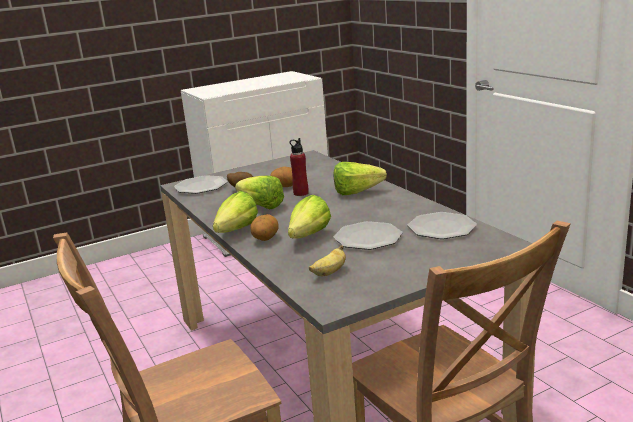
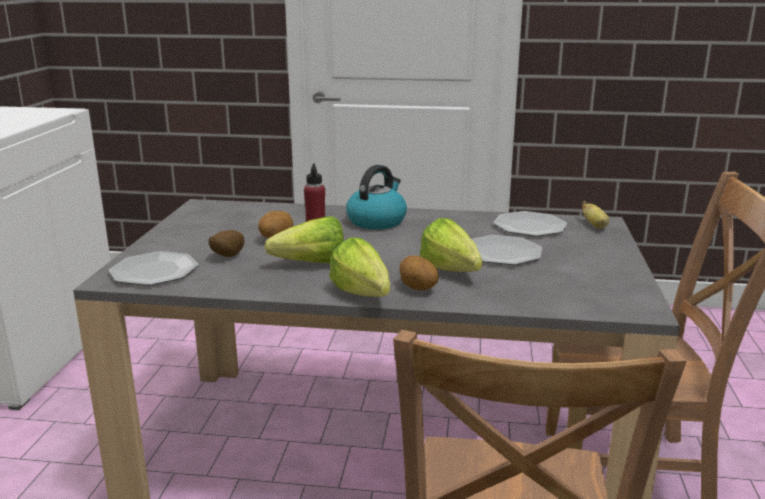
camera: 55 degrees left, 0 degrees up
(329, 272) = (562, 289): banana -> banana (595, 226)
(361, 192) = (377, 221): lettuce -> kettle

